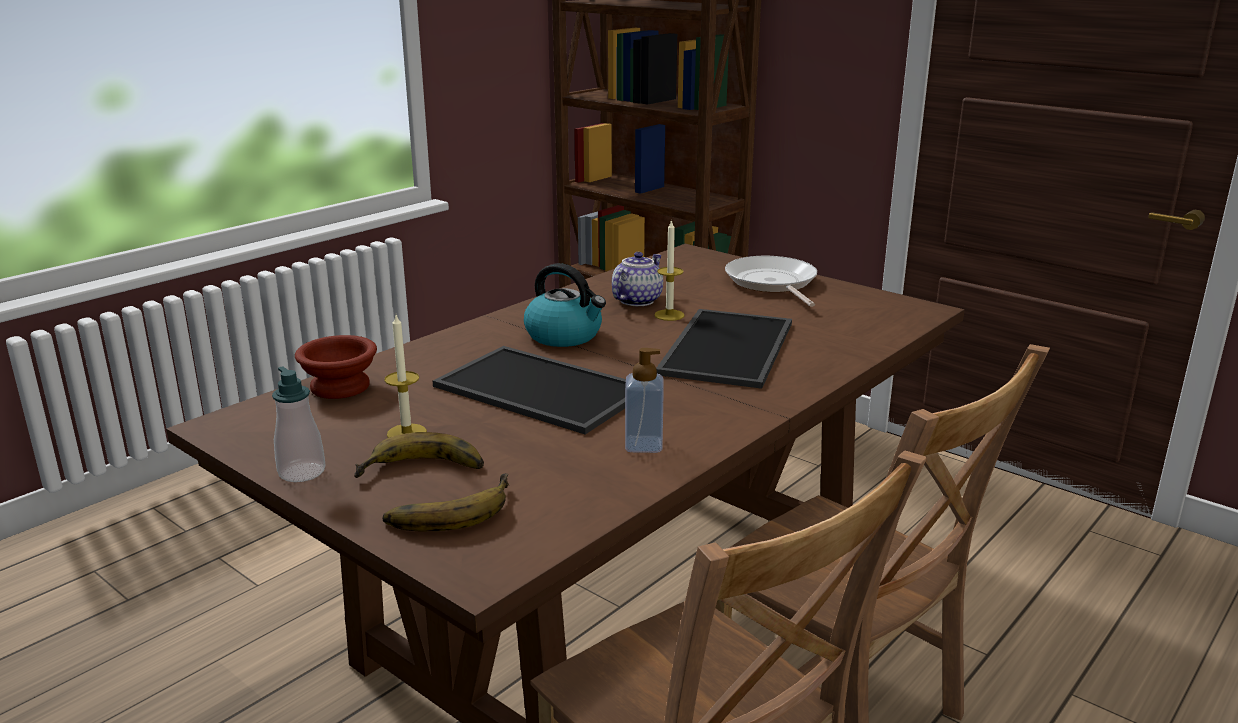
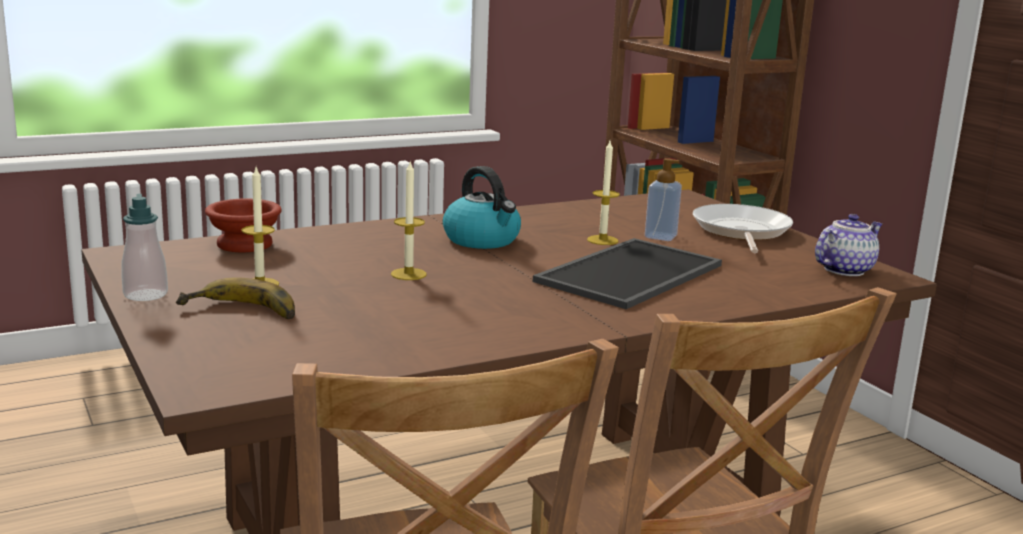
camera: 20 degrees right, 5 degrees down
(448, 509) = (229, 342): banana -> none
(537, 390) = (408, 274): tray -> candle
(636, 300) = (583, 225): teapot -> teapot (843, 270)
(643, 445) = (456, 330): soap dispenser -> soap dispenser (660, 237)

